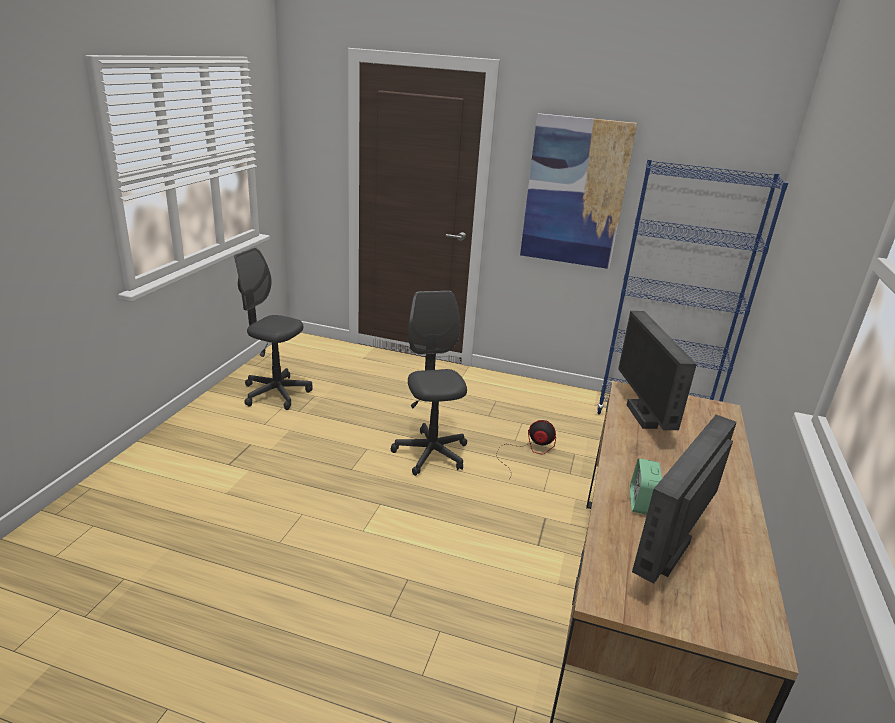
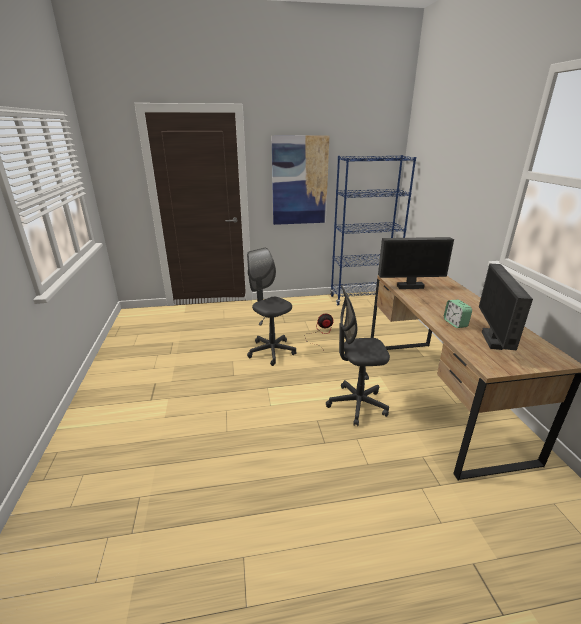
camera: 25 degrees left, 0 degrees up
(276, 393) = (145, 348): grey office chair -> grey office chair (357, 405)
(643, 416) = (410, 287): monitor -> monitor turned 60 degrees counterclockwise

